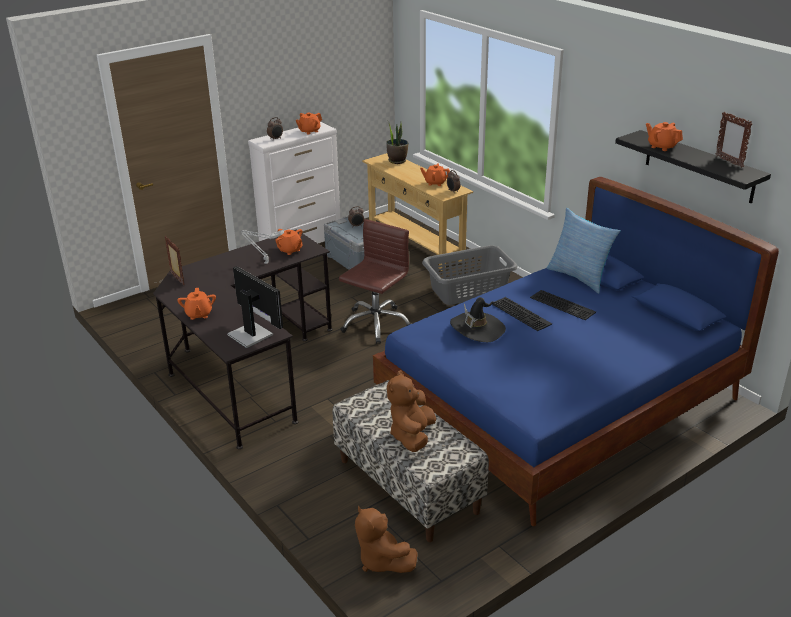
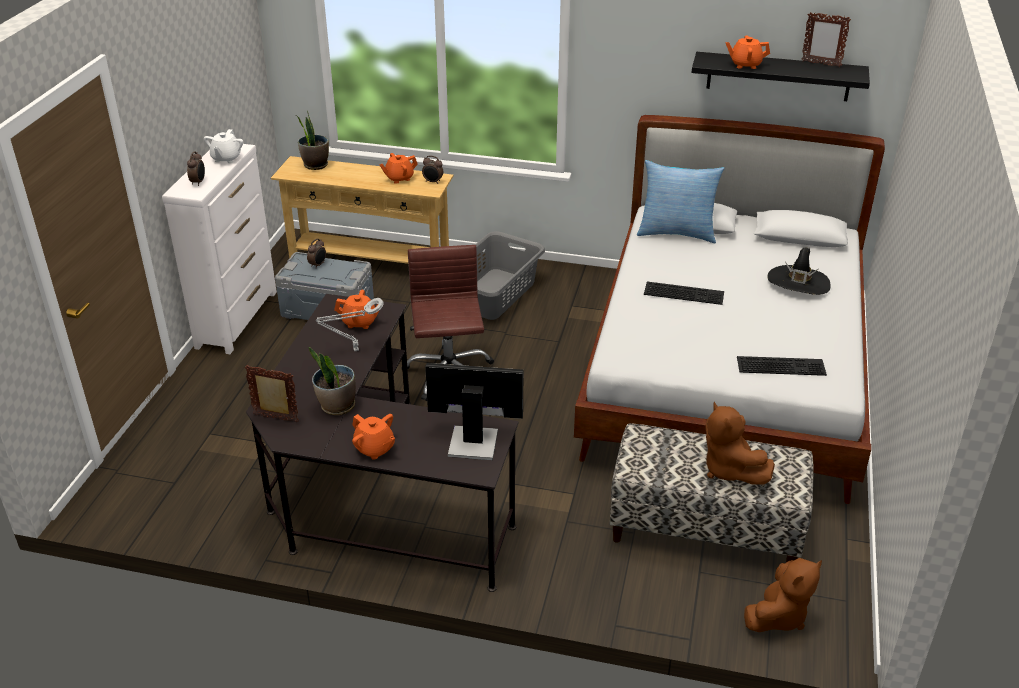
camera: 40 degrees left, 5 degrees up
(213, 286) = (337, 406): none -> potted plant
(309, 131) = (226, 158): orange teapot -> white teapot
(381, 560) = (778, 615): brown plush toy -> brown plush toy turned 60 degrees counterclockwise
(477, 328) = (671, 326): black hat -> black hat (798, 283)
(561, 405) = (726, 376): blue bed -> white bed
(563, 304) = (704, 267): keyboard -> keyboard (781, 365)

